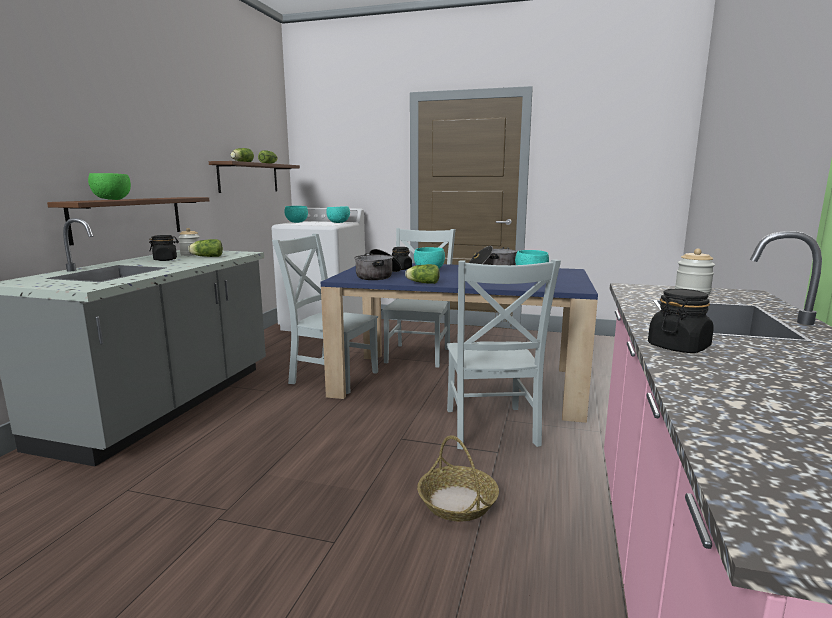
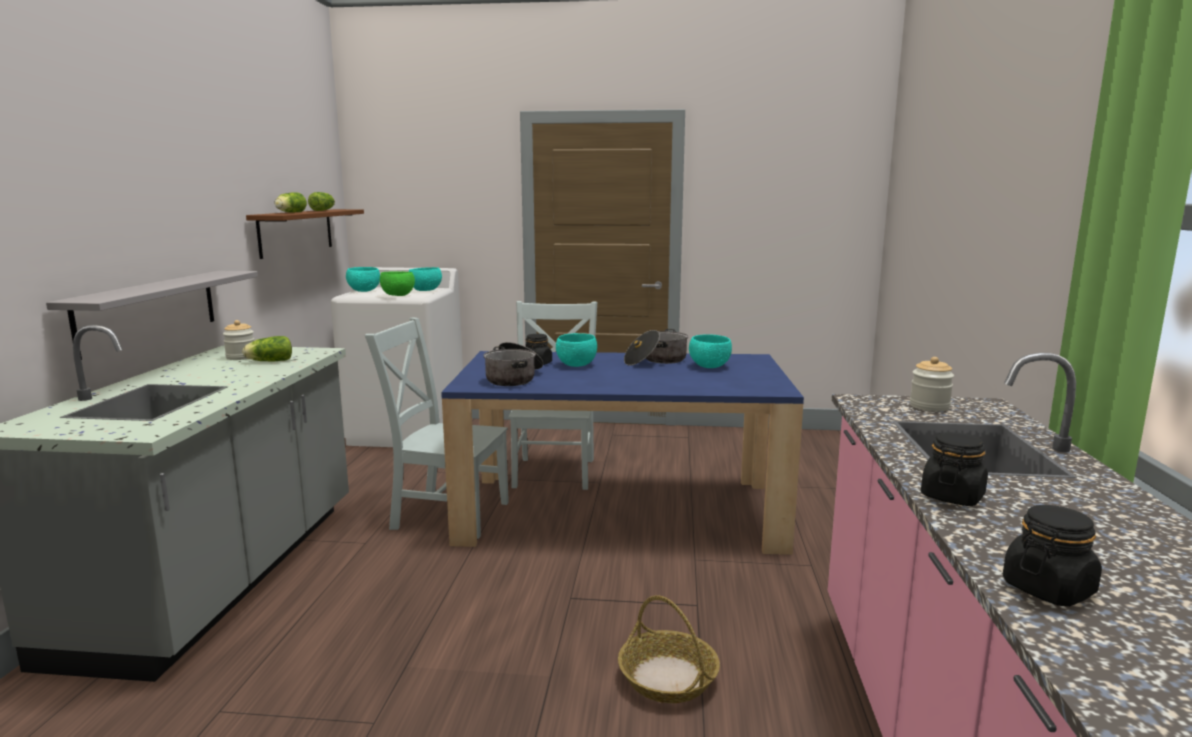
camera: 10 degrees left, 0 degrees up
(112, 199) = (134, 290): green bowl -> green bowl (398, 295)
(128, 218) = (149, 311): brown shelf -> grey shelf
(165, 260) = (212, 370): black jar -> black jar (1048, 589)
(422, 283) = (579, 388): lettuce -> none
(490, 429) = (679, 574): grey chair -> none

